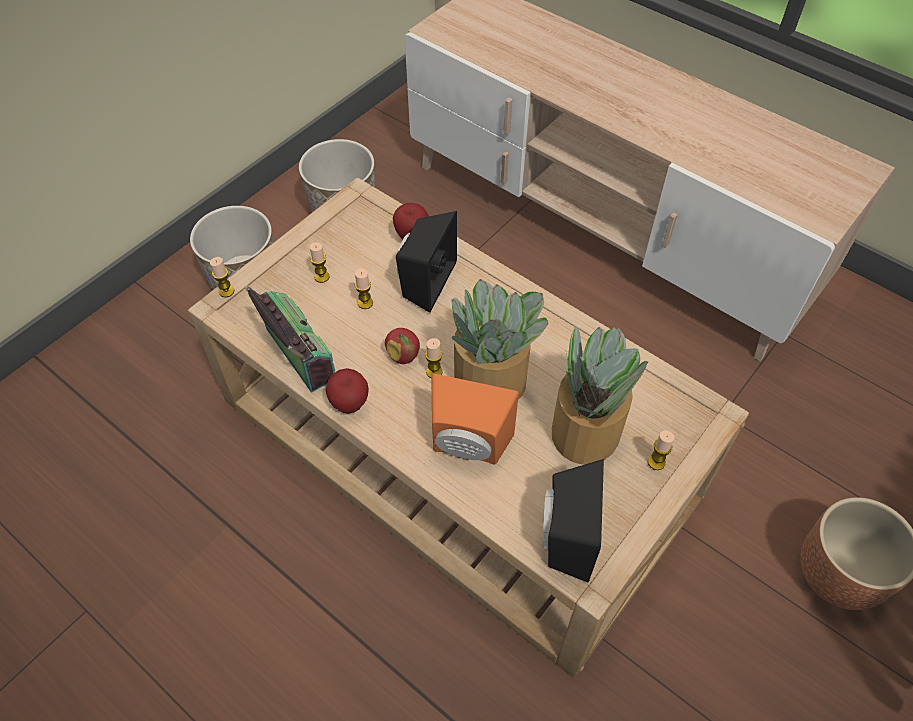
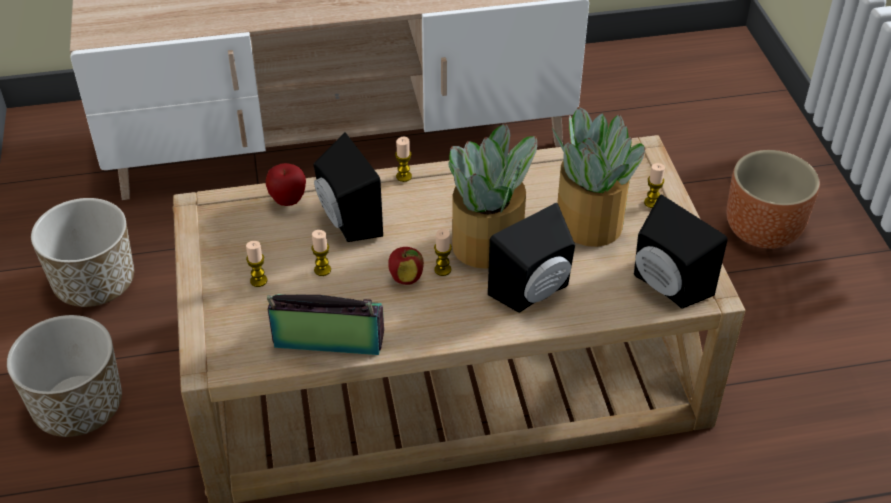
camera: 50 degrees left, 10 degrees down
(226, 291) = (195, 352): candle -> candle (404, 176)
(350, 404) = (418, 337): apple -> none
(467, 447) = (535, 293): orange speaker -> black speaker

